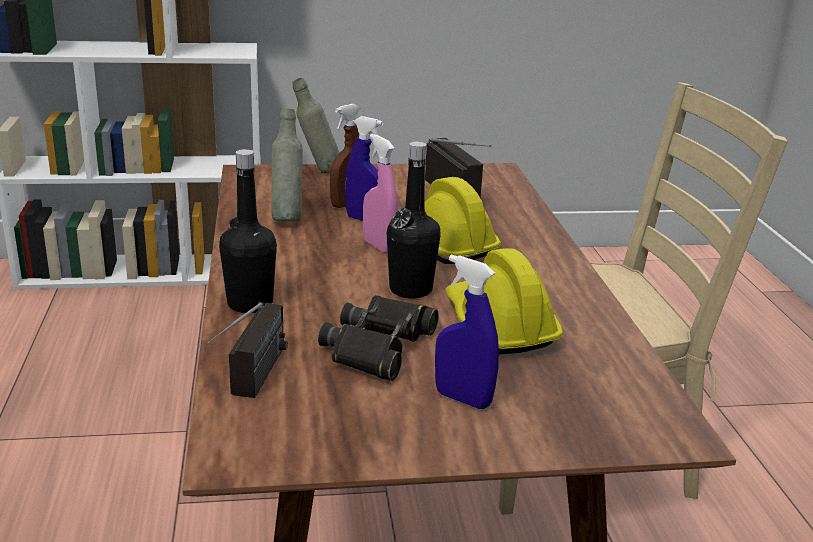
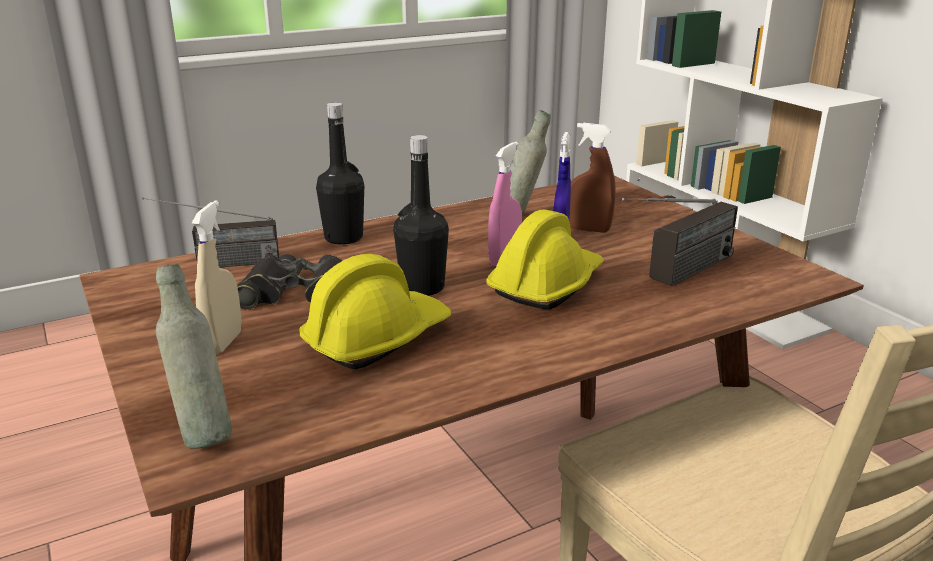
camera: 70 degrees right, 0 degrees up
(317, 172) = (650, 204): grey bottle -> grey bottle (203, 434)
(463, 399) = (224, 342): blue spray bottle -> beige spray bottle

